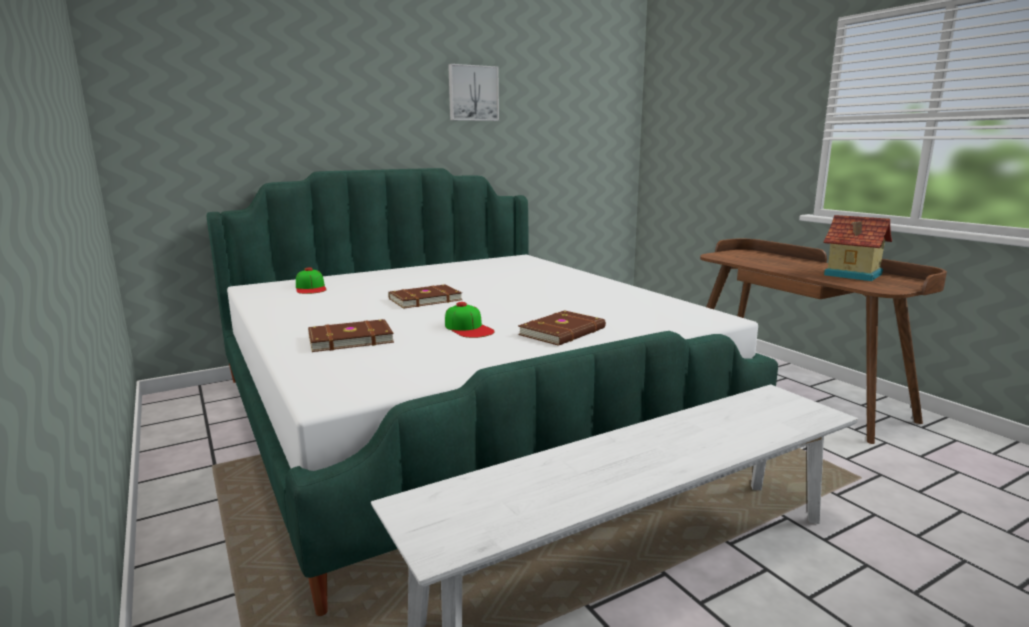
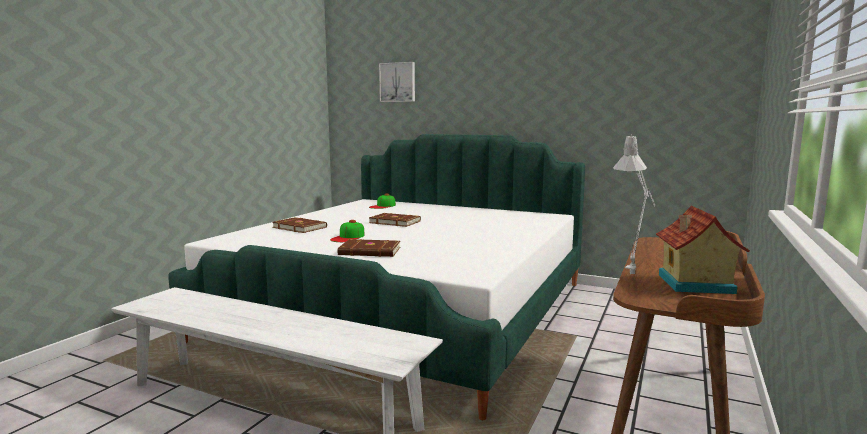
camera: 55 degrees right, 5 degrees down
(473, 93) = (547, 75): picture -> picture (398, 82)
(818, 278) = (634, 274): none -> grey table lamp

